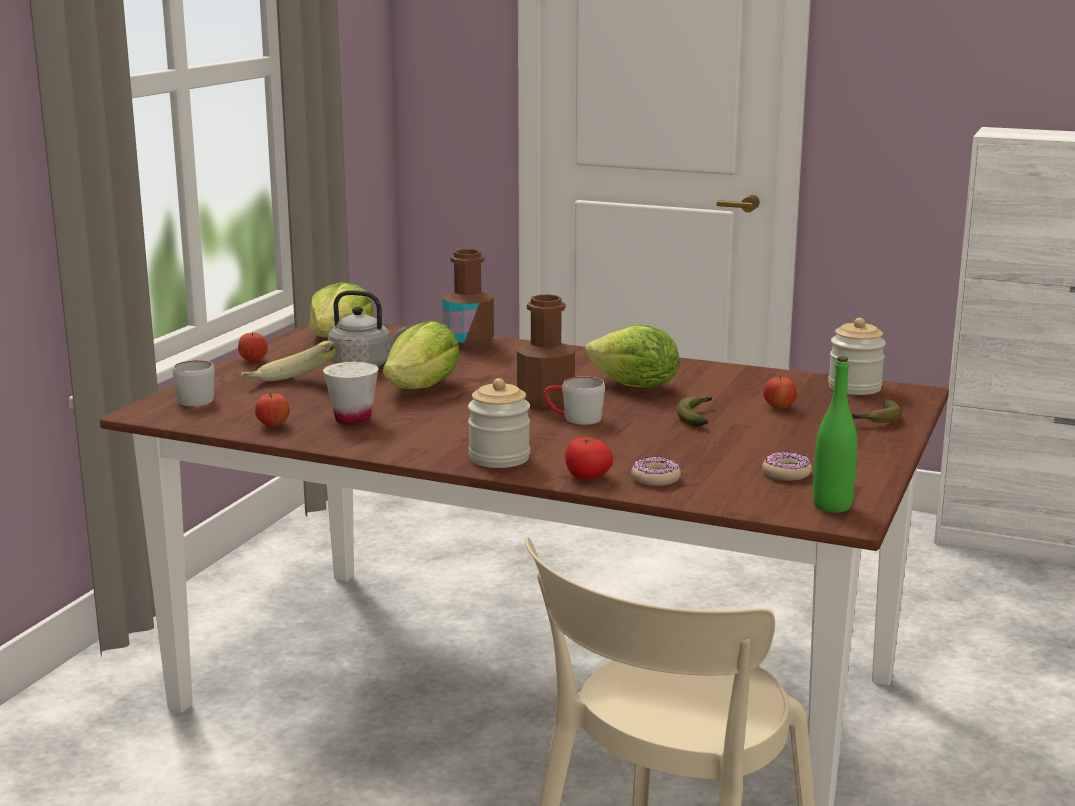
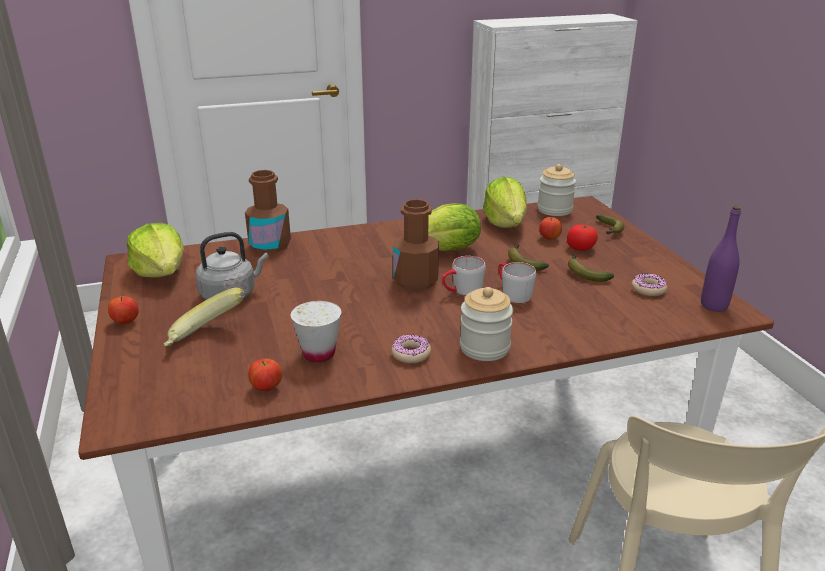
camera: 40 degrees left, 10 degrees up
(199, 398) = (145, 384): grey mug -> grey mug (512, 293)
(423, 387) = (314, 300): lettuce -> lettuce (505, 223)
(587, 477) = (563, 340): tomato -> tomato (581, 248)
(655, 479) = (599, 324): donut -> donut (411, 354)
(745, 442) = (585, 273): none -> banana
(832, 506) = (714, 306): green bottle -> purple bottle

